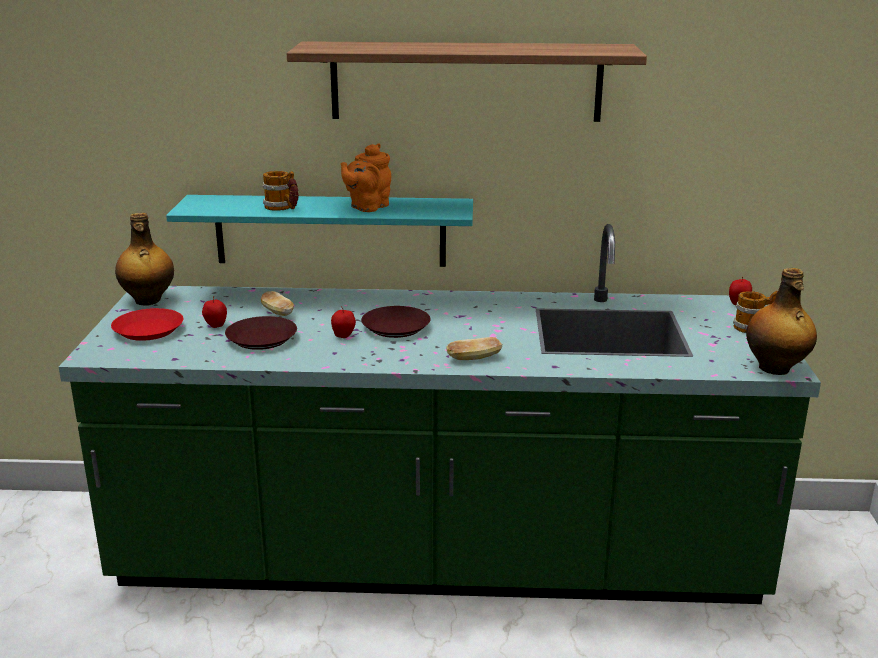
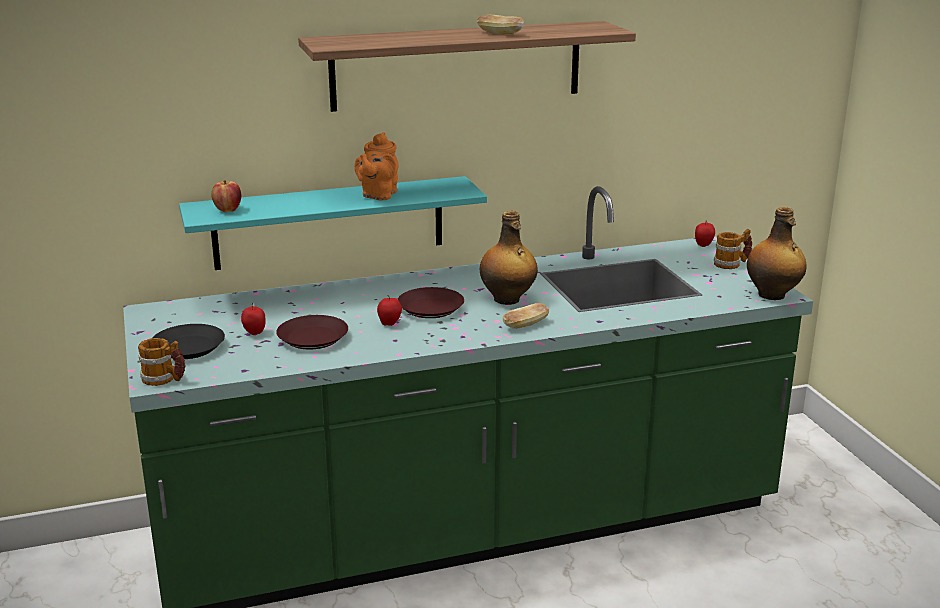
camera: 20 degrees left, 0 degrees up
(148, 301) = (157, 319): bottle -> bottle (507, 300)
(148, 330) = (188, 348): red plate -> black plate
(218, 205) = (228, 210): none -> apple
(277, 313) = (304, 311): bread -> bread (500, 34)
(282, 208) = (296, 205): mug -> mug (164, 379)

